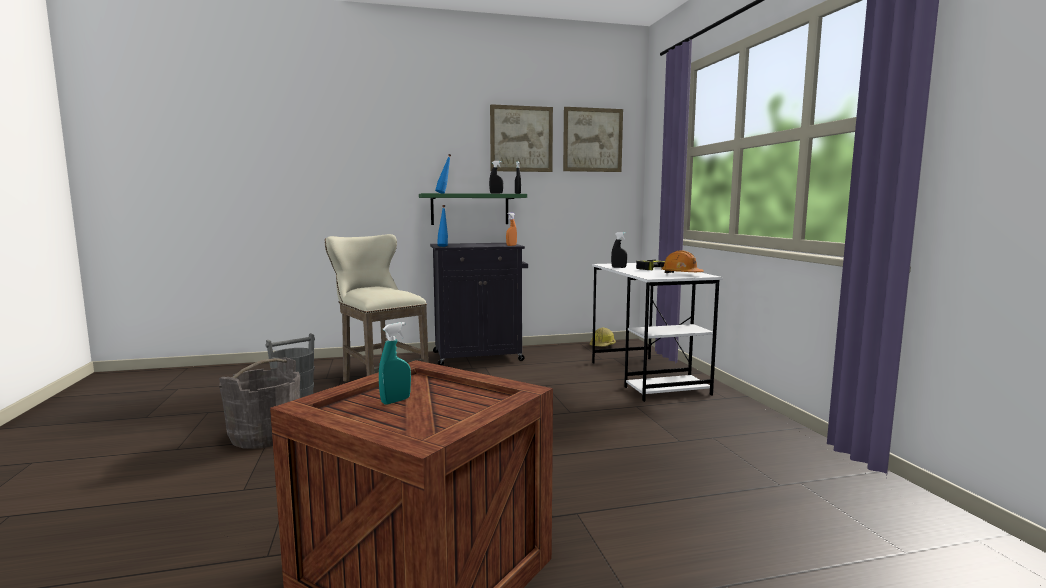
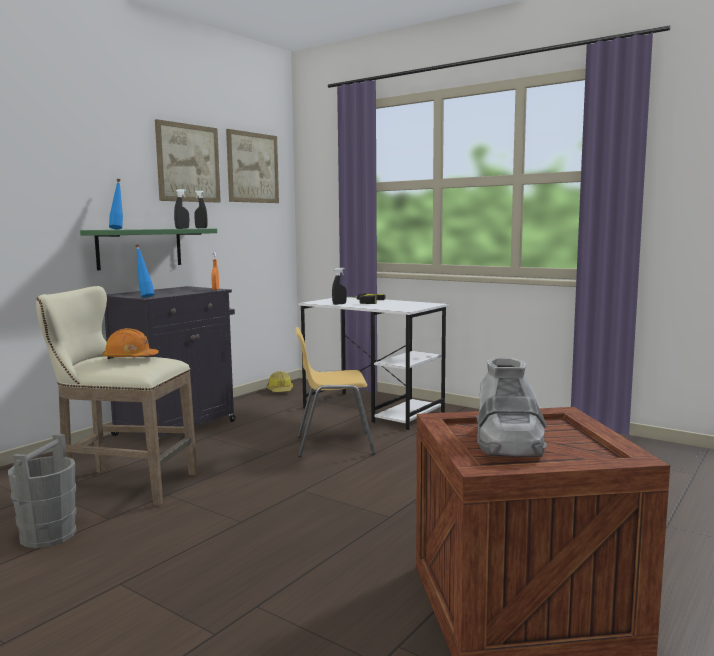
camera: 40 degrees left, 0 degrees up
(264, 435) = (102, 581): grey bucket -> none
(396, 401) = (508, 445): turquoise spray bottle -> grey boot
(556, 396) = (333, 445): none -> yellow chair
(681, 274) = (413, 304): orange hard hat -> orange hard hat (130, 358)

